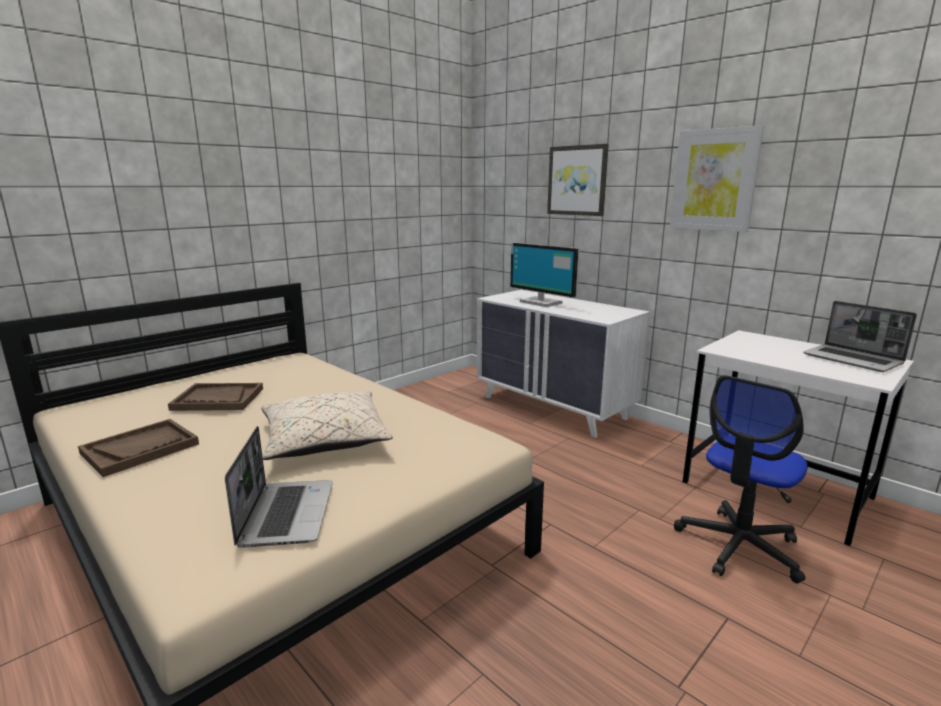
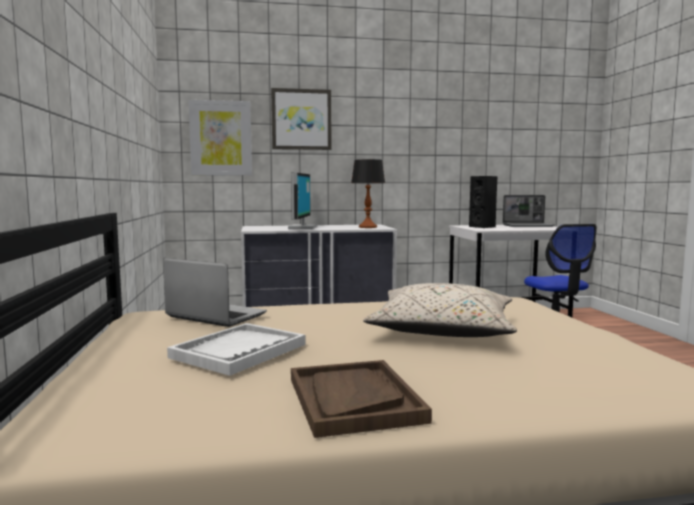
camera: 55 degrees left, 10 degrees down
(218, 399) = (239, 351): brown tray -> white tray
(286, 513) = (596, 356): laptop -> laptop (214, 316)
(541, 302) = (301, 227): monitor -> monitor turned 75 degrees counterclockwise
(599, 314) = (367, 227): none -> table lamp
(714, 180) = (417, 122): picture -> picture (221, 138)
(759, 345) = (483, 227): none -> black speaker

